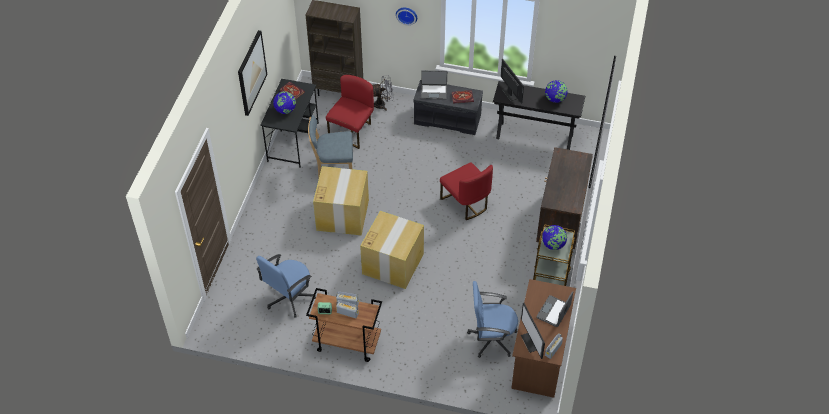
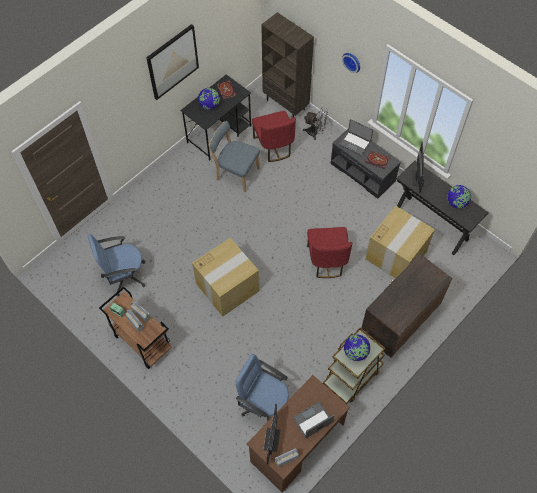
camera: 30 degrees right, 10 degrees up
(343, 214) = (216, 220): cardboard box -> cardboard box (396, 255)
(352, 131) = (274, 146): red chair -> red chair turned 105 degrees clockwise

